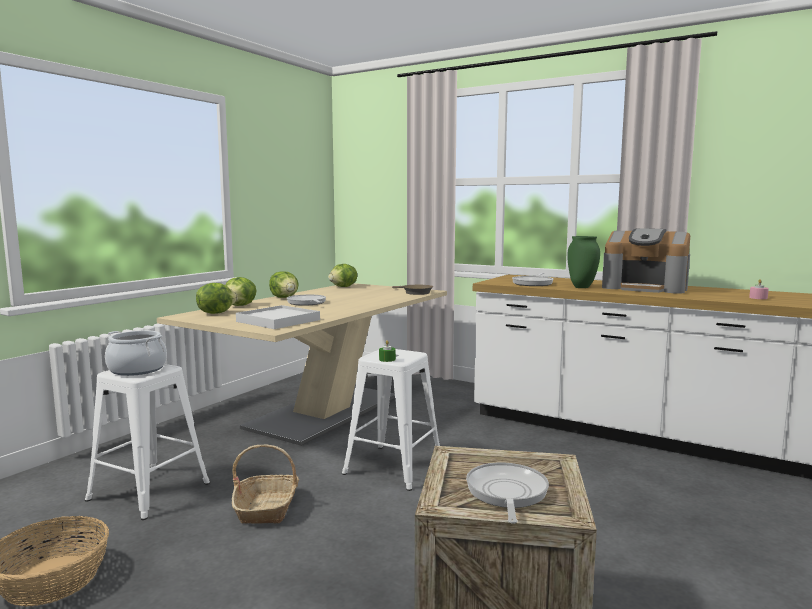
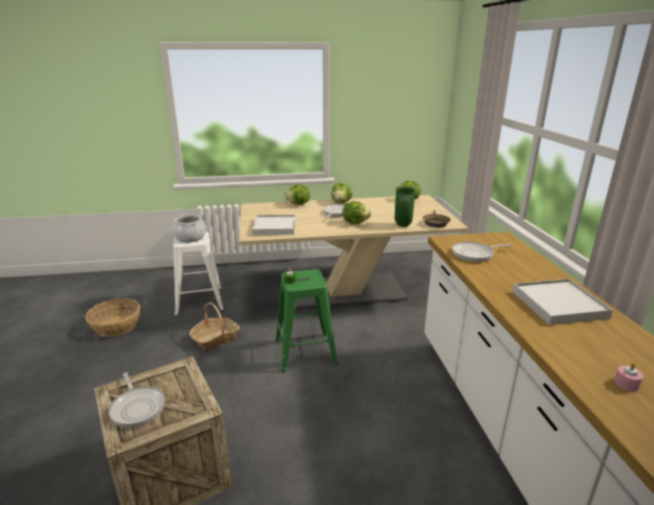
camera: 50 degrees right, 15 degrees up
(216, 313) = (271, 208): lettuce -> lettuce (355, 222)
(394, 467) = (304, 352): white stool -> green stool
(506, 493) = (137, 407): frying pan -> frying pan turned 90 degrees clockwise
(581, 287) = (494, 277): green vase -> green vase (402, 225)
(645, 288) = (559, 304): coffee machine -> white tray

